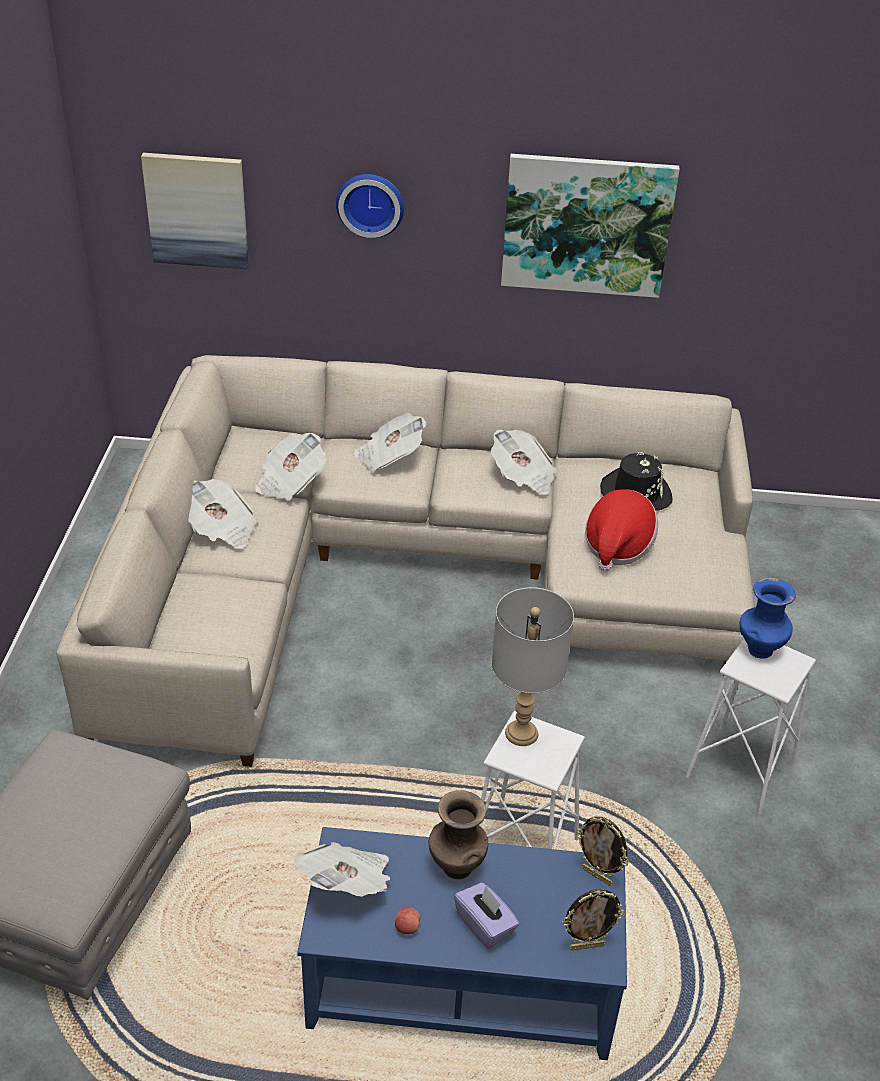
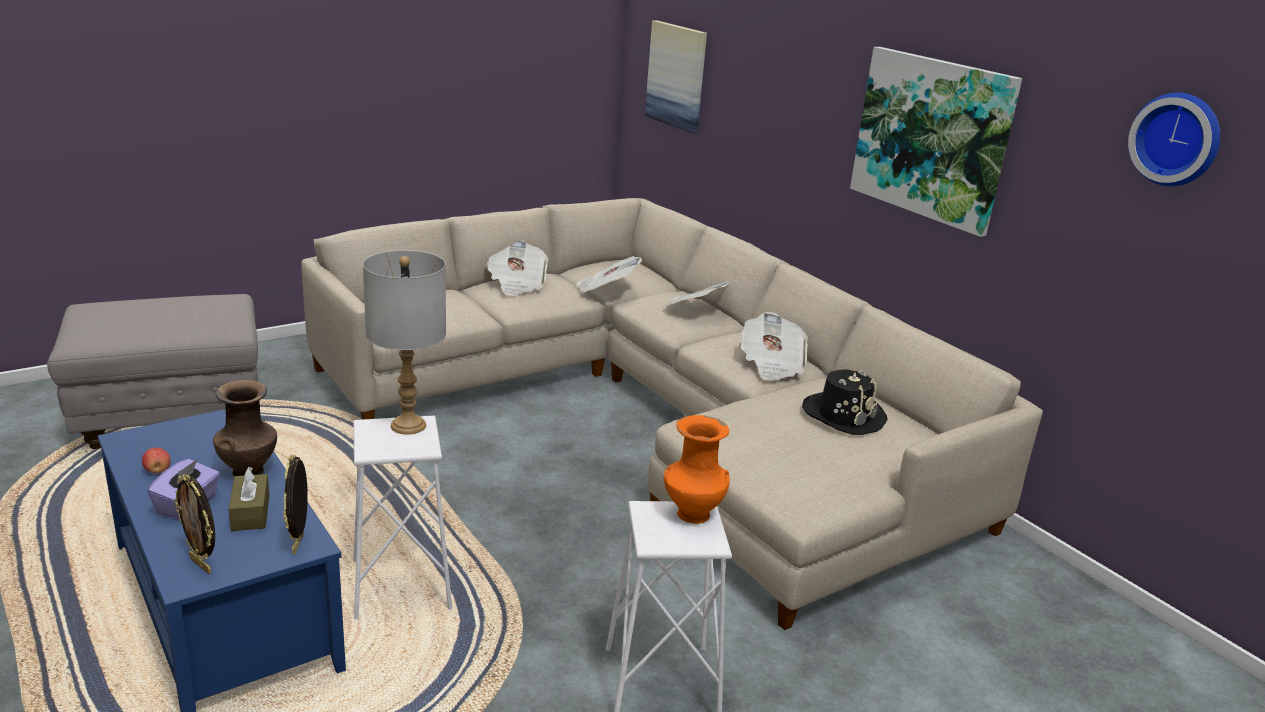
camera: 50 degrees right, 15 degrees down
(347, 884) = (187, 432): newspaper -> none
(370, 203) = (777, 86): wall clock -> wall clock (1177, 139)
(527, 889) = (250, 512): none -> brown tissue box
(617, 546) = (761, 431): hat -> none
(759, 650) = (691, 514): blue vase -> orange vase

